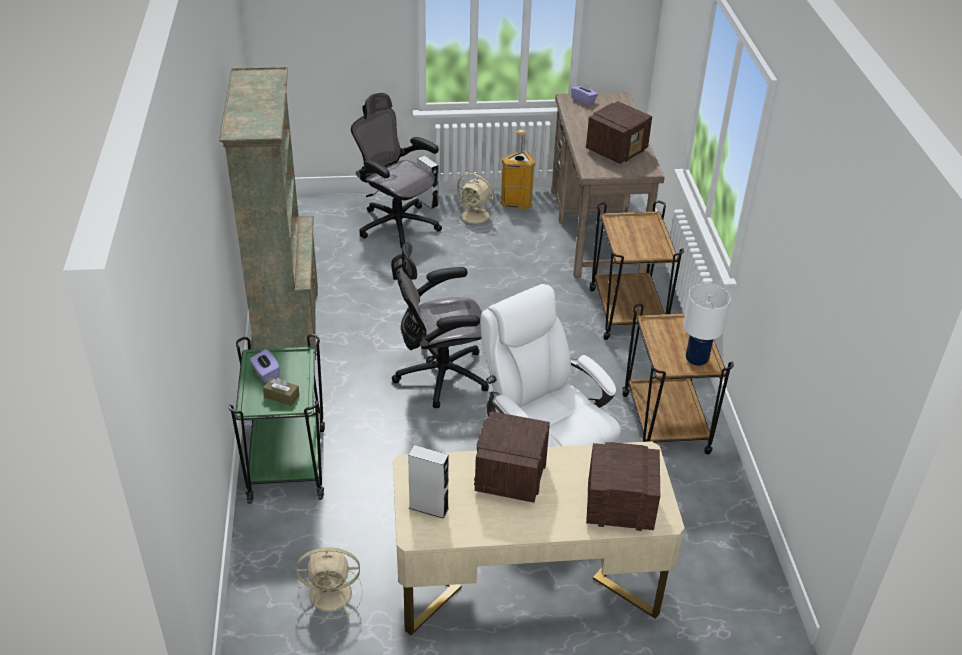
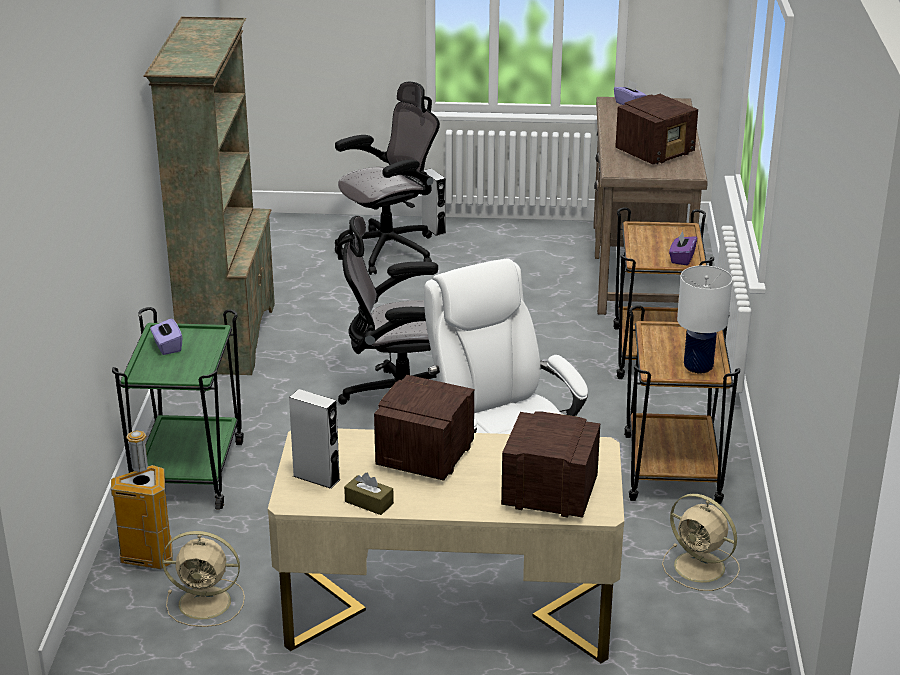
camera: 10 degrees right, 10 degrees down
(281, 396) = (179, 368): brown tissue box -> brown tissue box (369, 502)
(397, 226) = (388, 250): office chair -> office chair turned 90 degrees clockwise
(476, 216) = (490, 246): beige fan -> beige fan (701, 568)
(516, 204) = (544, 236): trash can -> trash can (148, 557)
(655, 248) = (682, 258): none -> purple tissue box

